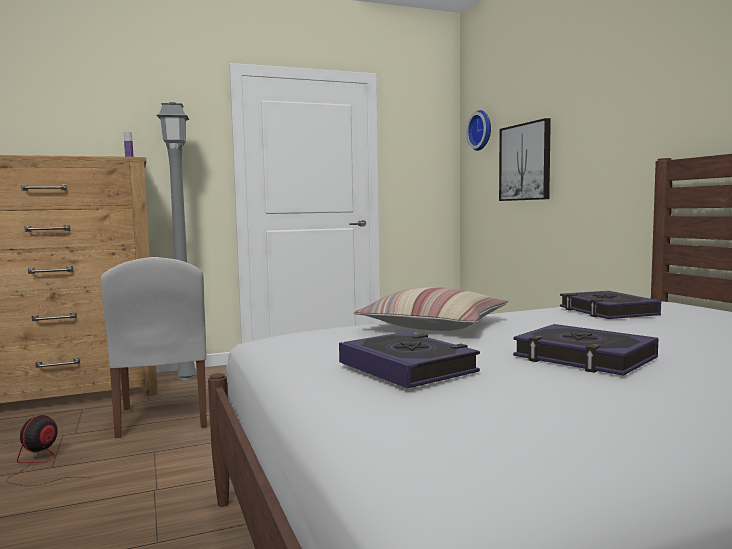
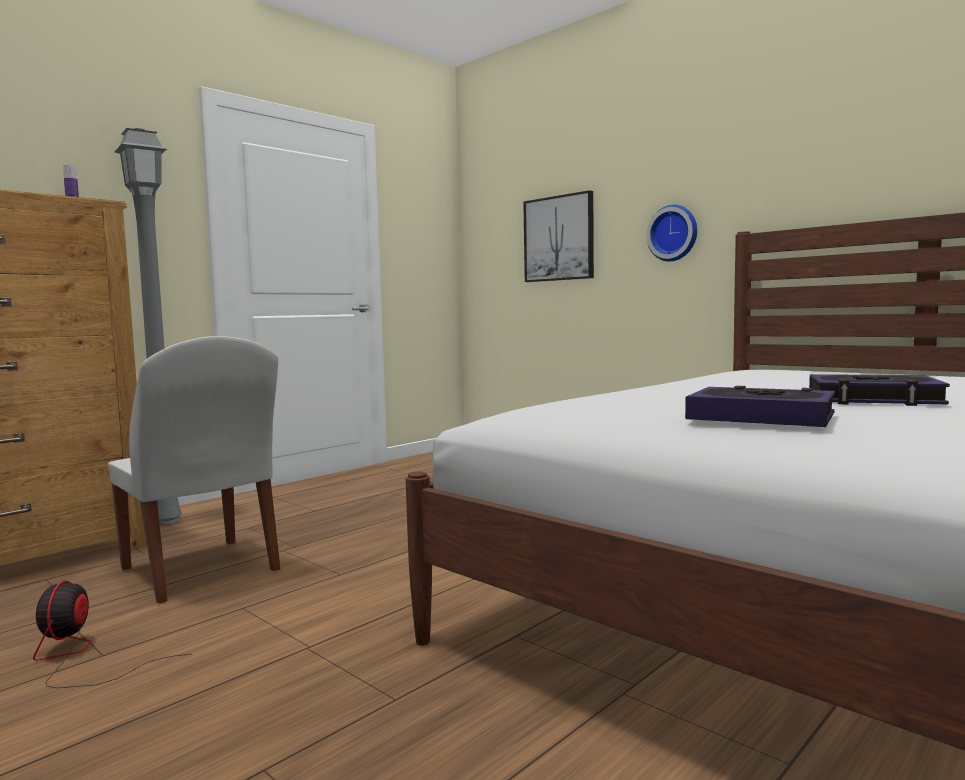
camera: 25 degrees left, 0 degrees up
(434, 325) = (654, 392): pillow -> none
(481, 130) = (494, 203): wall clock -> wall clock (673, 233)
(607, 311) = (764, 375): book -> none

